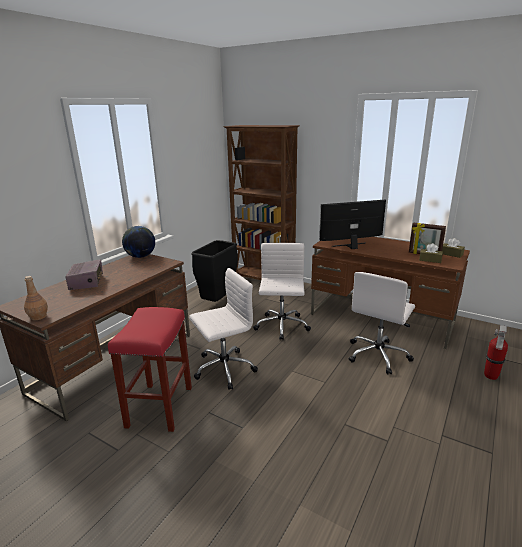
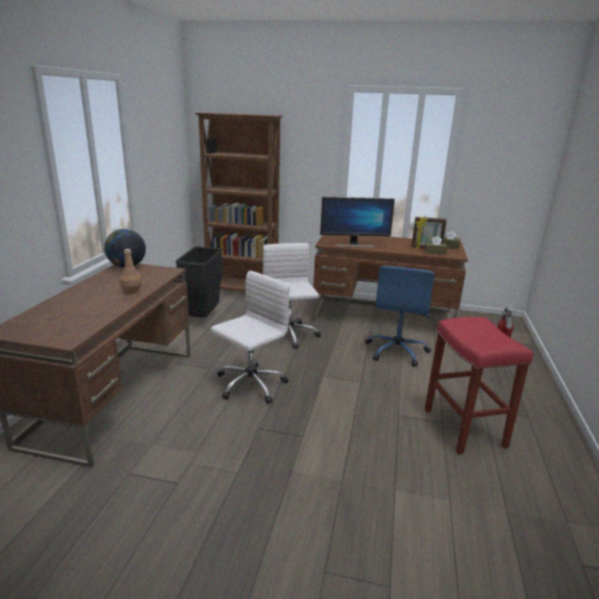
camera: 20 degrees left, 0 degrees up
(38, 317) = (55, 339): brown bottle -> brown bottle (131, 291)
(87, 282) = (84, 298): radio -> none
(160, 407) = (200, 433): red stool -> red stool (465, 428)
(351, 246) = (354, 244): monitor -> monitor turned 150 degrees counterclockwise
(378, 355) = (397, 351): white office chair -> blue office chair

